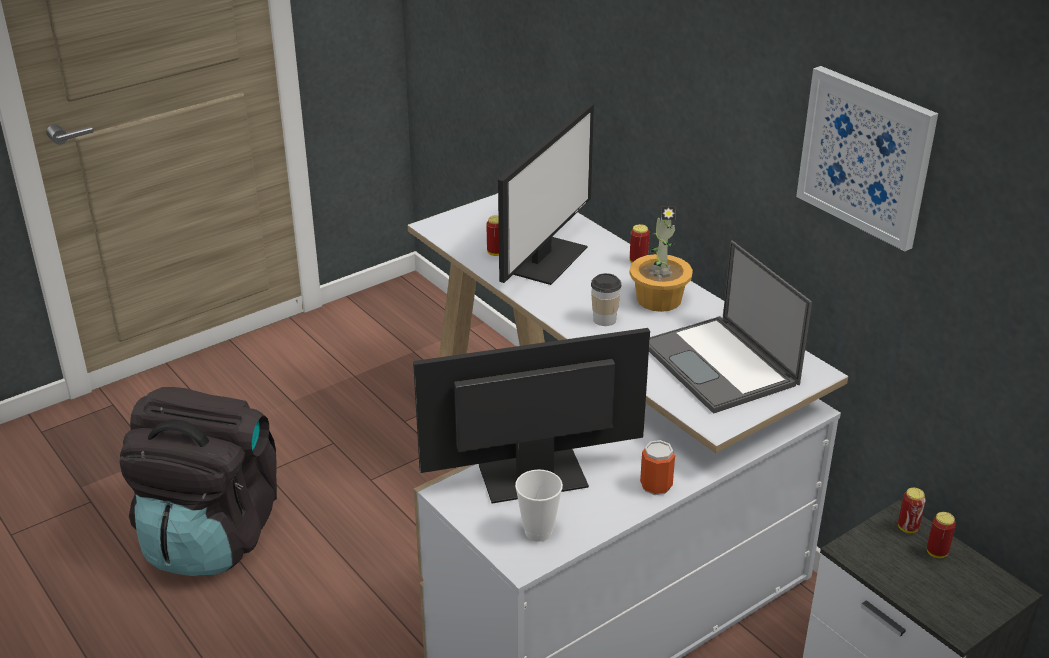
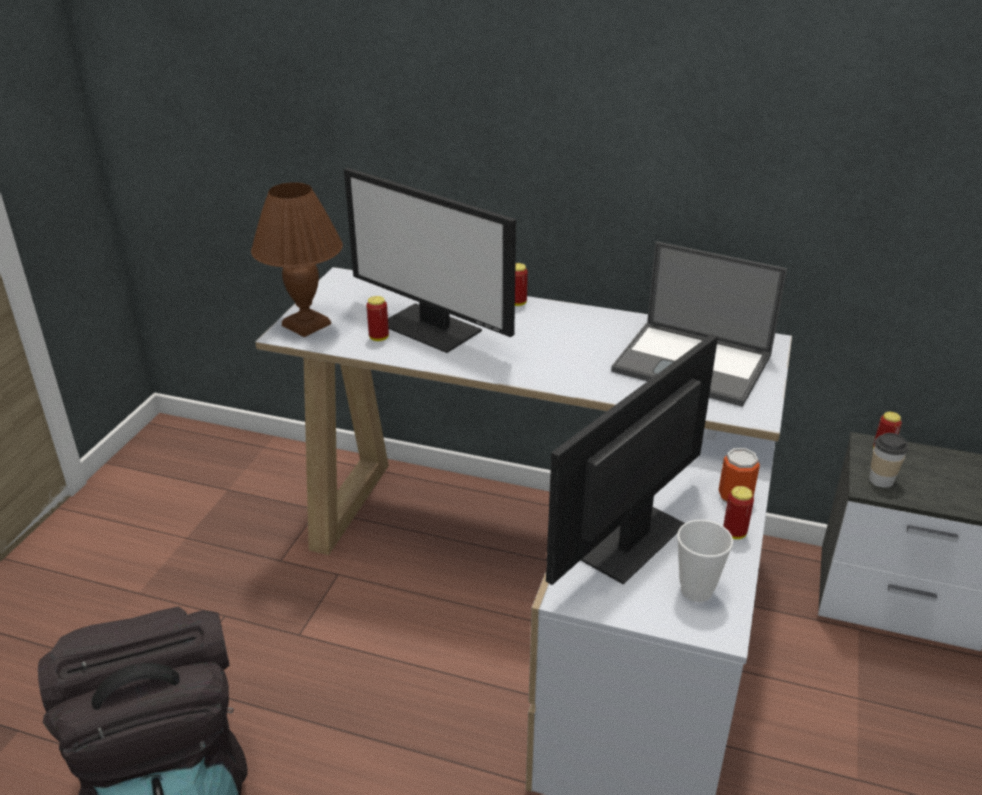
camera: 35 degrees left, 0 degrees up
(456, 224) = (307, 325): none -> brown table lamp
(546, 259) = (432, 327): monitor -> monitor turned 135 degrees clockwise
(604, 320) = (552, 362): cup -> cup (881, 480)
(659, 299) = (574, 327): potted plant -> none
(866, 156) = (801, 113): picture -> none
(936, 552) = (922, 460): can -> can (734, 533)

